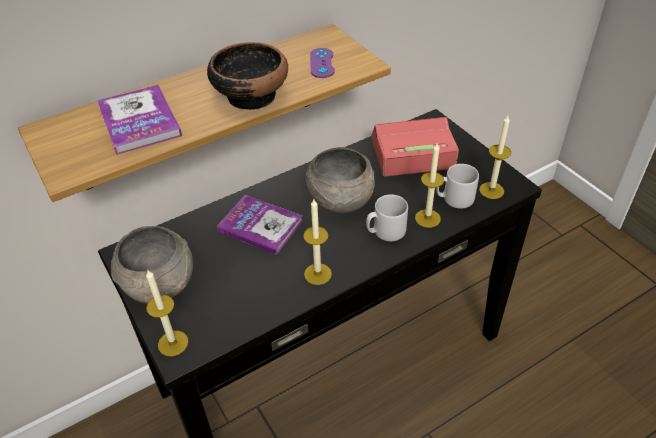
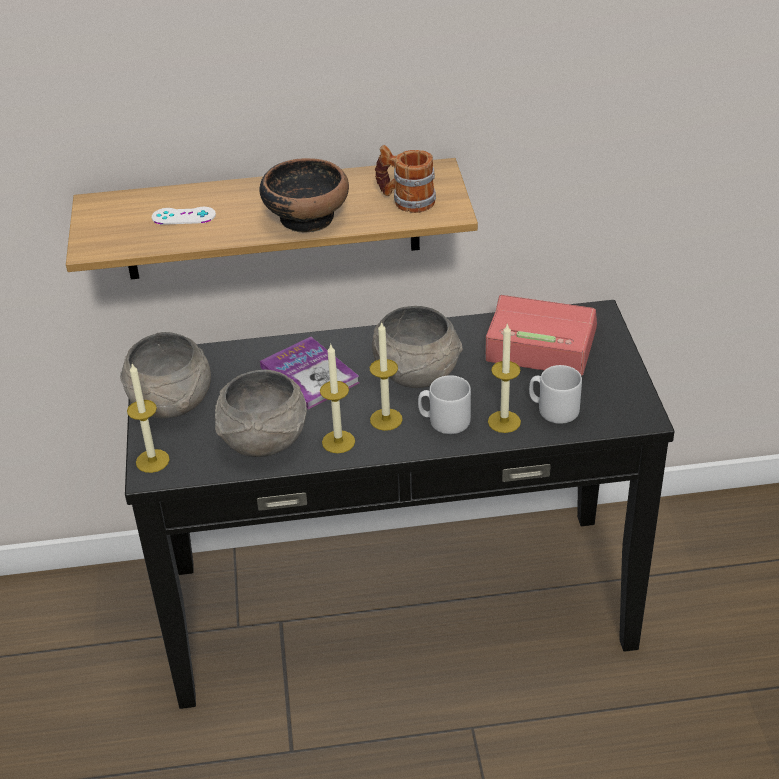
camera: 25 degrees right, 5 degrees down
(139, 121) = (183, 216): book -> white game controller
(257, 294) = (263, 441): none -> grey bowl
(322, 63) = (406, 200): purple game controller -> mug
(491, 190) = (607, 414): candle -> candle (386, 419)

